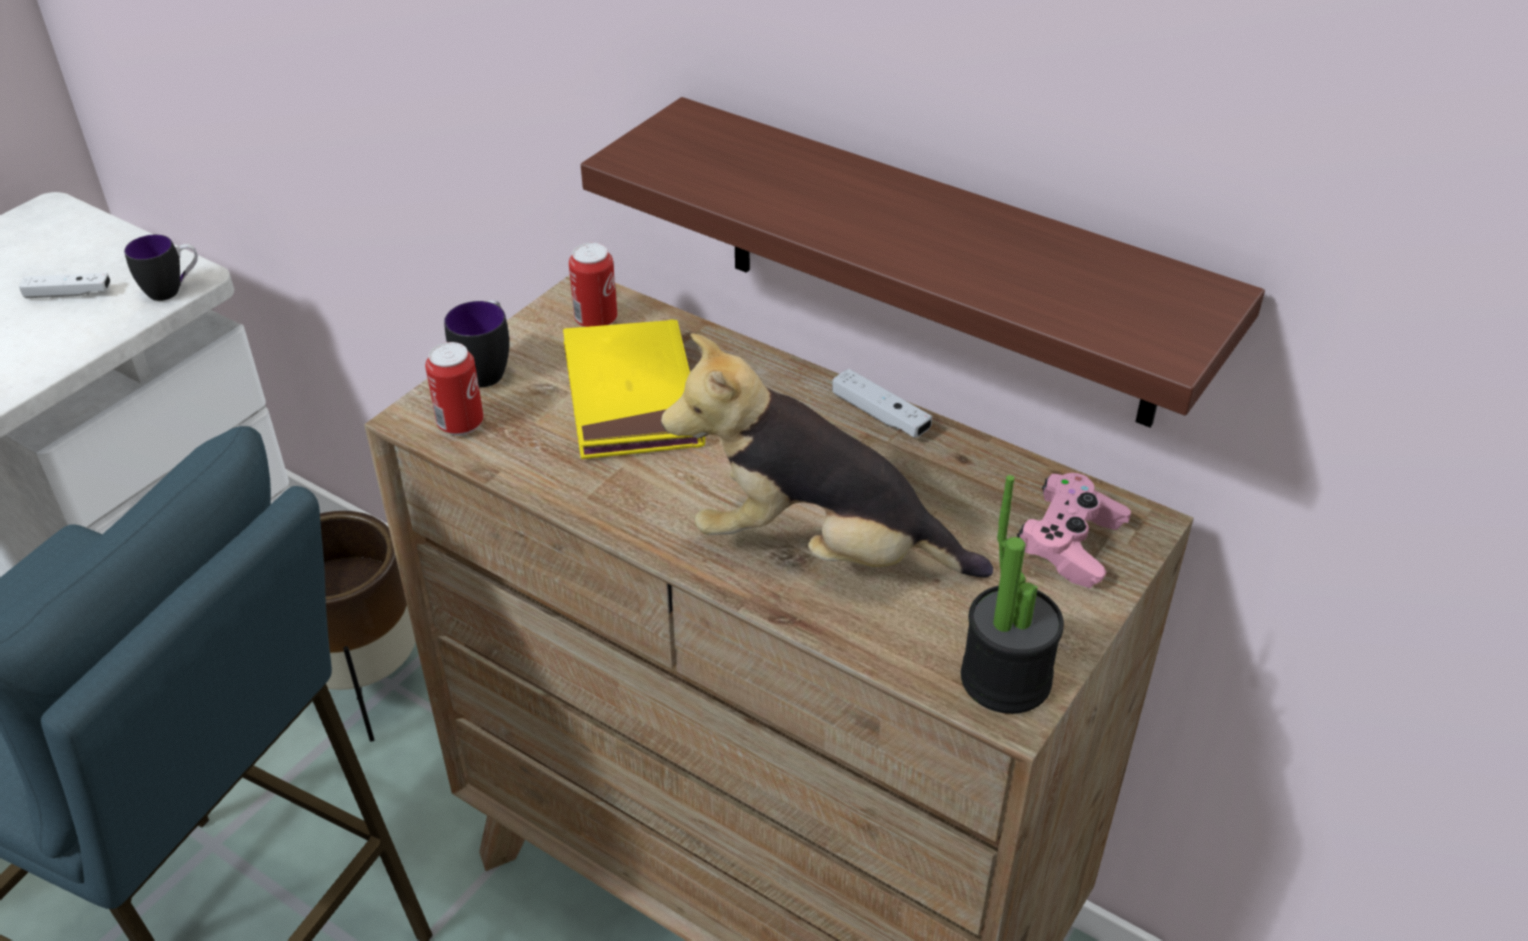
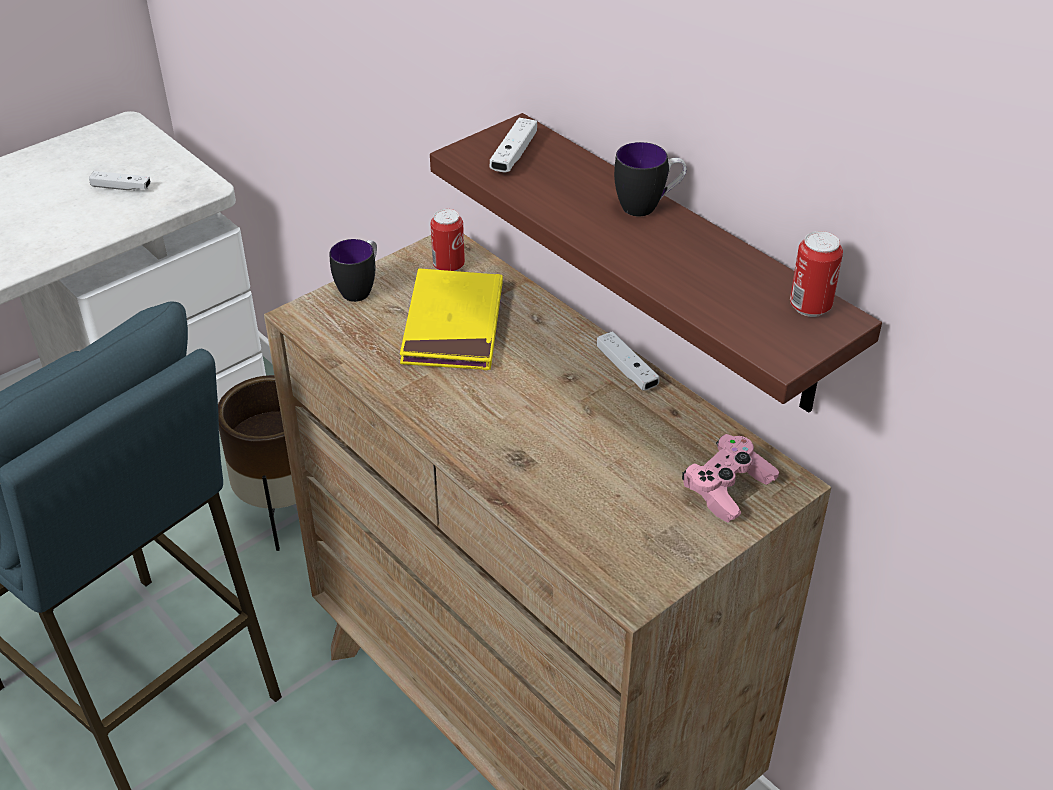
camera: 15 degrees right, 0 degrees up
(173, 290) = (191, 196): mug -> mug (648, 206)
(460, 424) = (328, 325): can -> can (810, 307)
(696, 150) = (514, 155): none -> white game controller
(821, 550) = (543, 459): plush toy -> none
(1005, 679) = (637, 573): potted plant -> none

